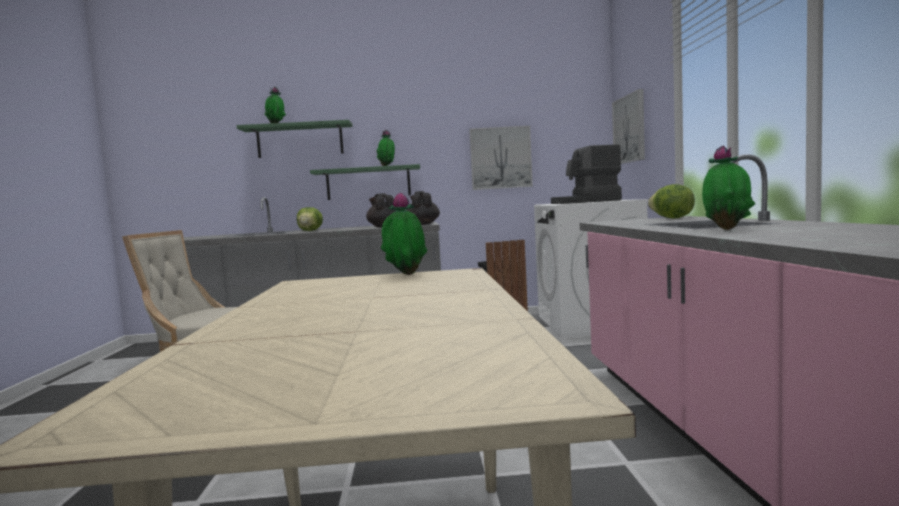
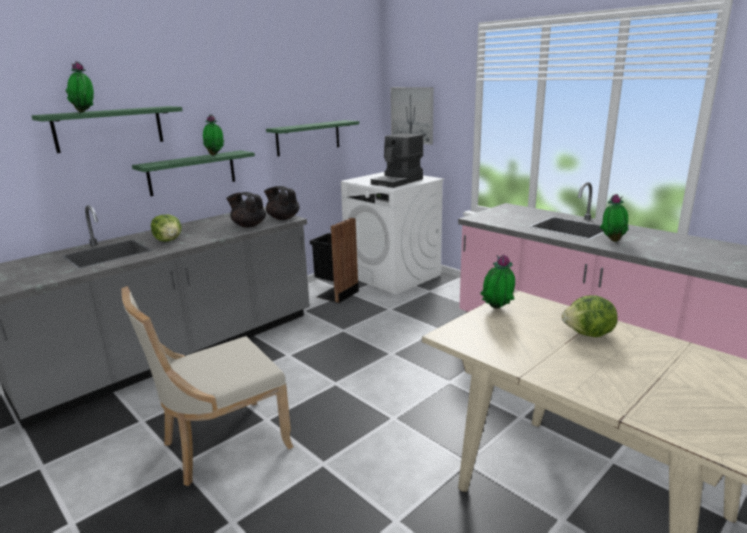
camera: 40 degrees left, 15 degrees up
(500, 158) = (308, 137): picture -> green shelf
(671, 218) = (512, 211): lettuce -> lettuce (588, 334)

